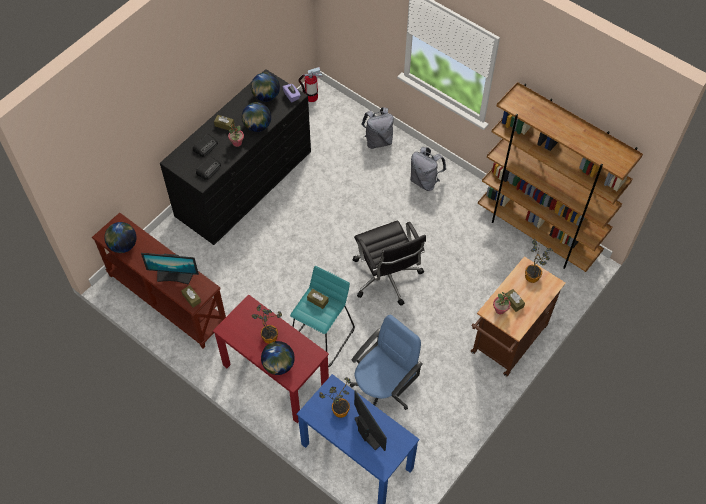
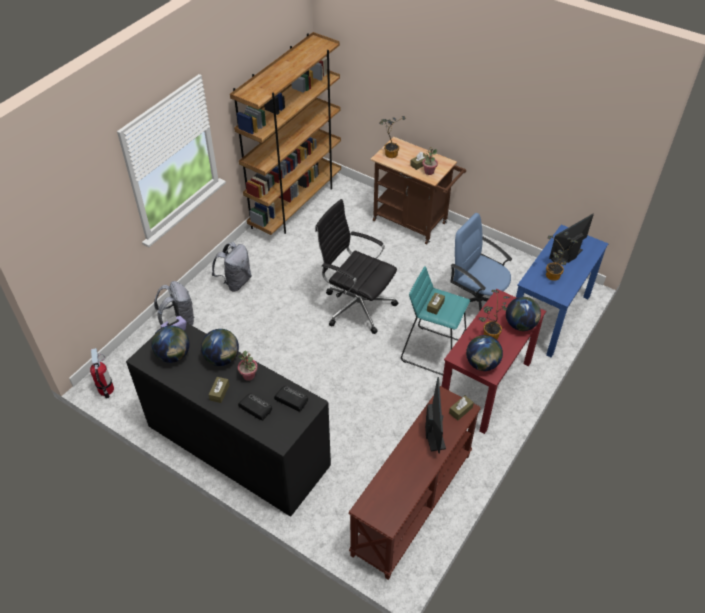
camera: 95 degrees left, 10 degrees down
(123, 245) = (400, 496): globe -> globe (482, 364)
(386, 278) = (356, 305): black office chair -> black office chair turned 120 degrees counterclockwise

